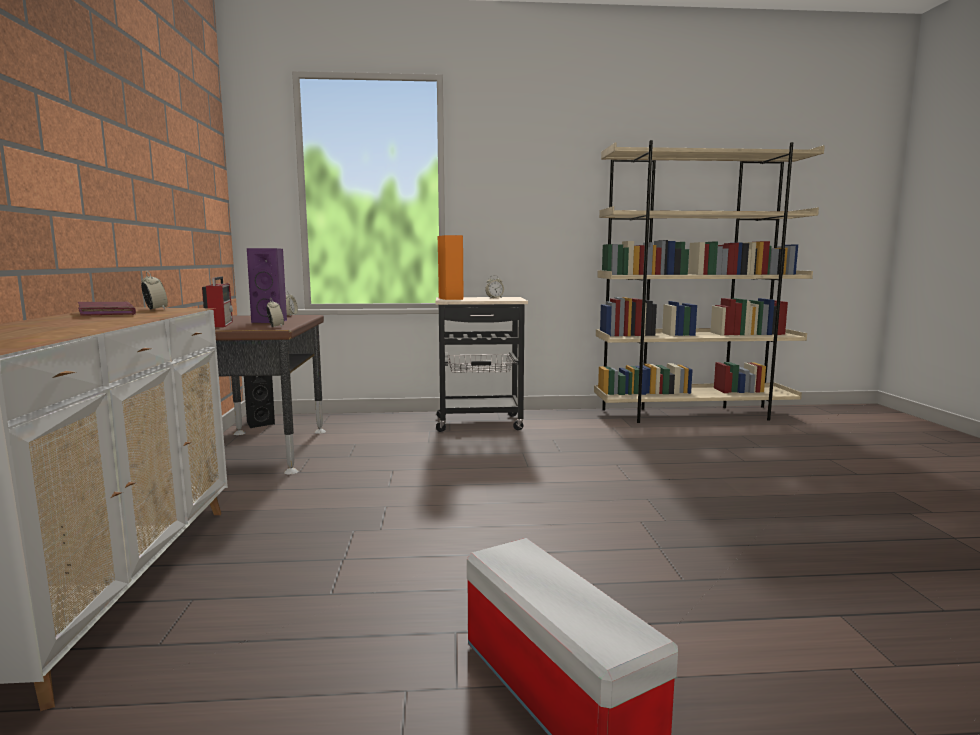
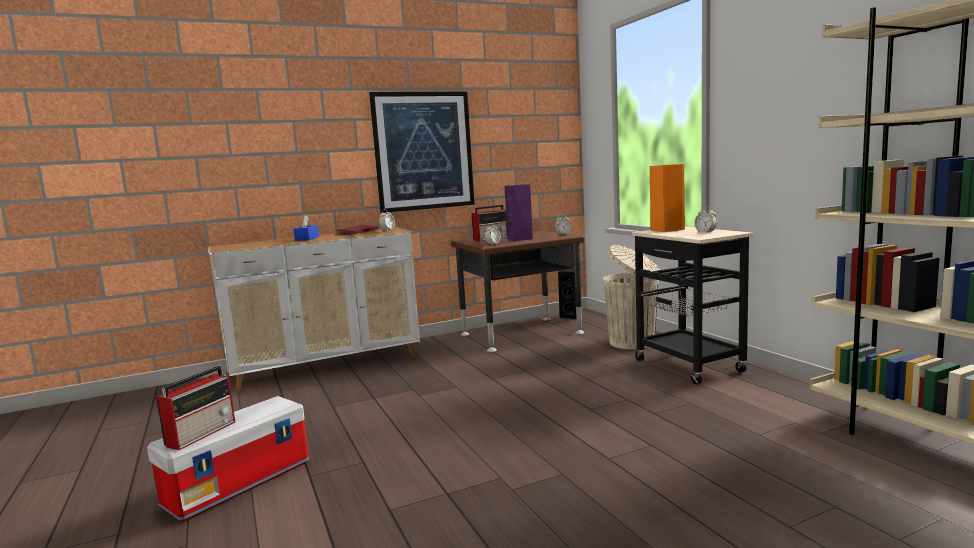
camera: 70 degrees right, 0 degrees up
(70, 324) = (307, 238): none -> blue tissue box
(121, 179) = (423, 151): none -> picture
(392, 423) = (633, 342): none -> beige trash can
(597, 613) = (202, 433): none -> radio

